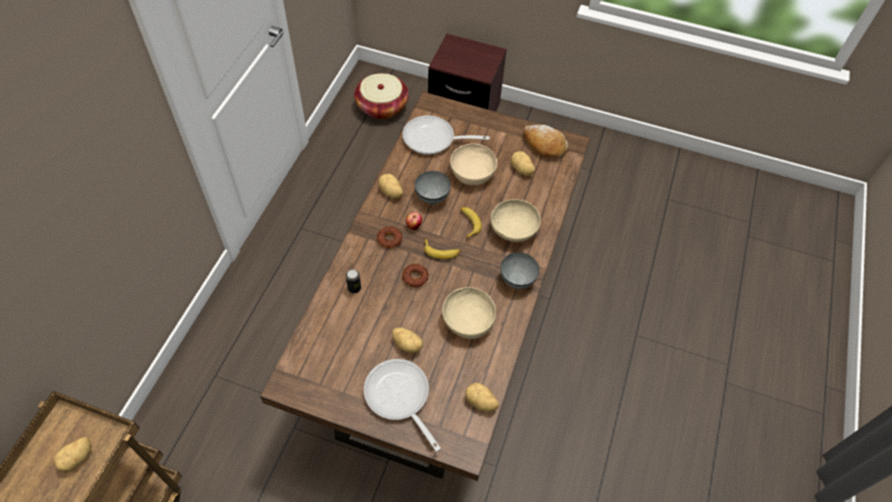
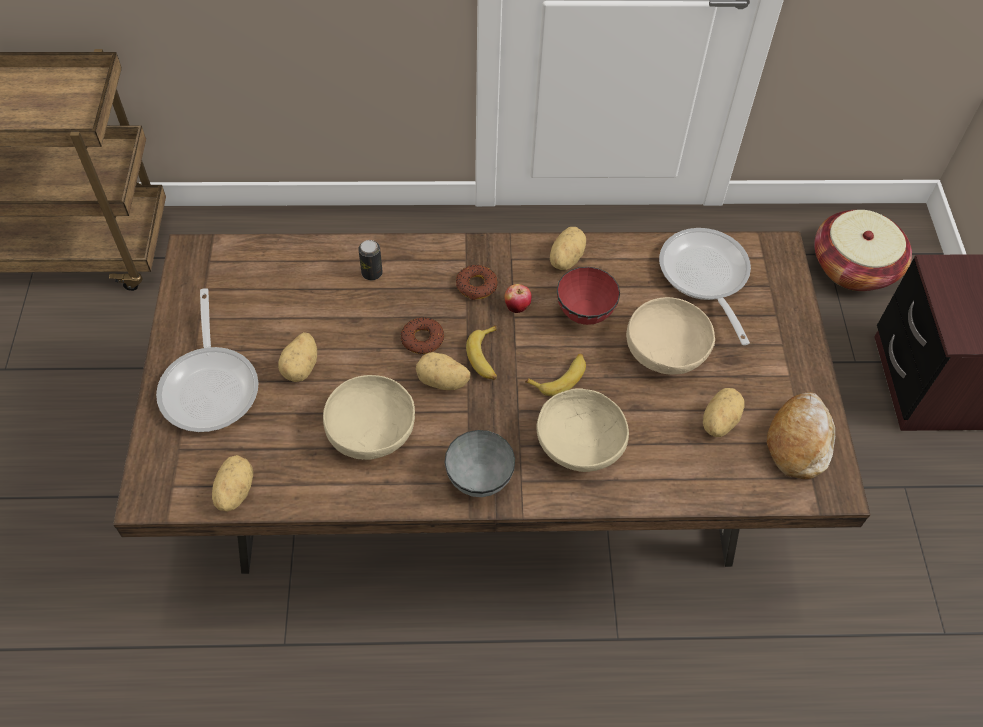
camera: 70 degrees right, 0 degrees up
(78, 458) = (49, 112): potato -> potato (442, 382)
(399, 398) = (211, 385): frying pan -> frying pan turned 135 degrees clockwise
(432, 197) = (585, 312): grey bowl -> red bowl

